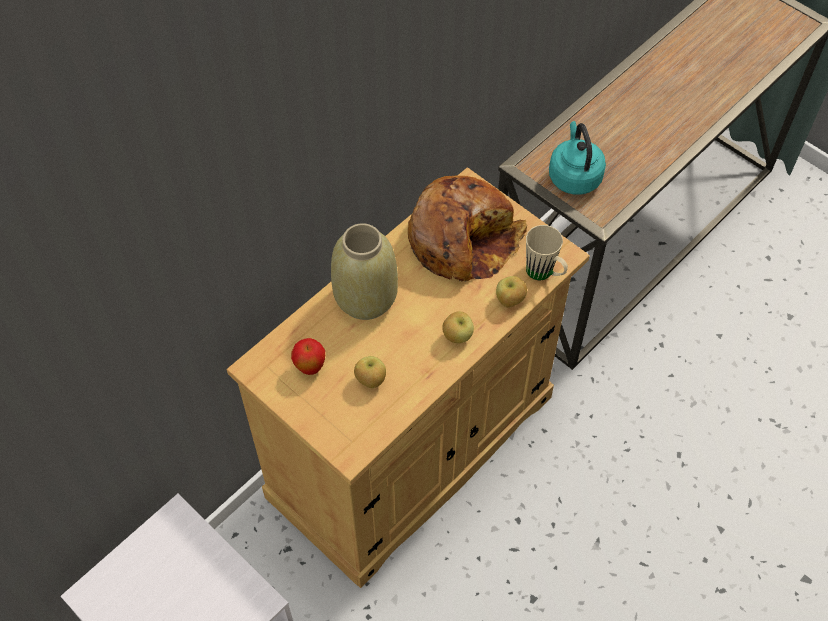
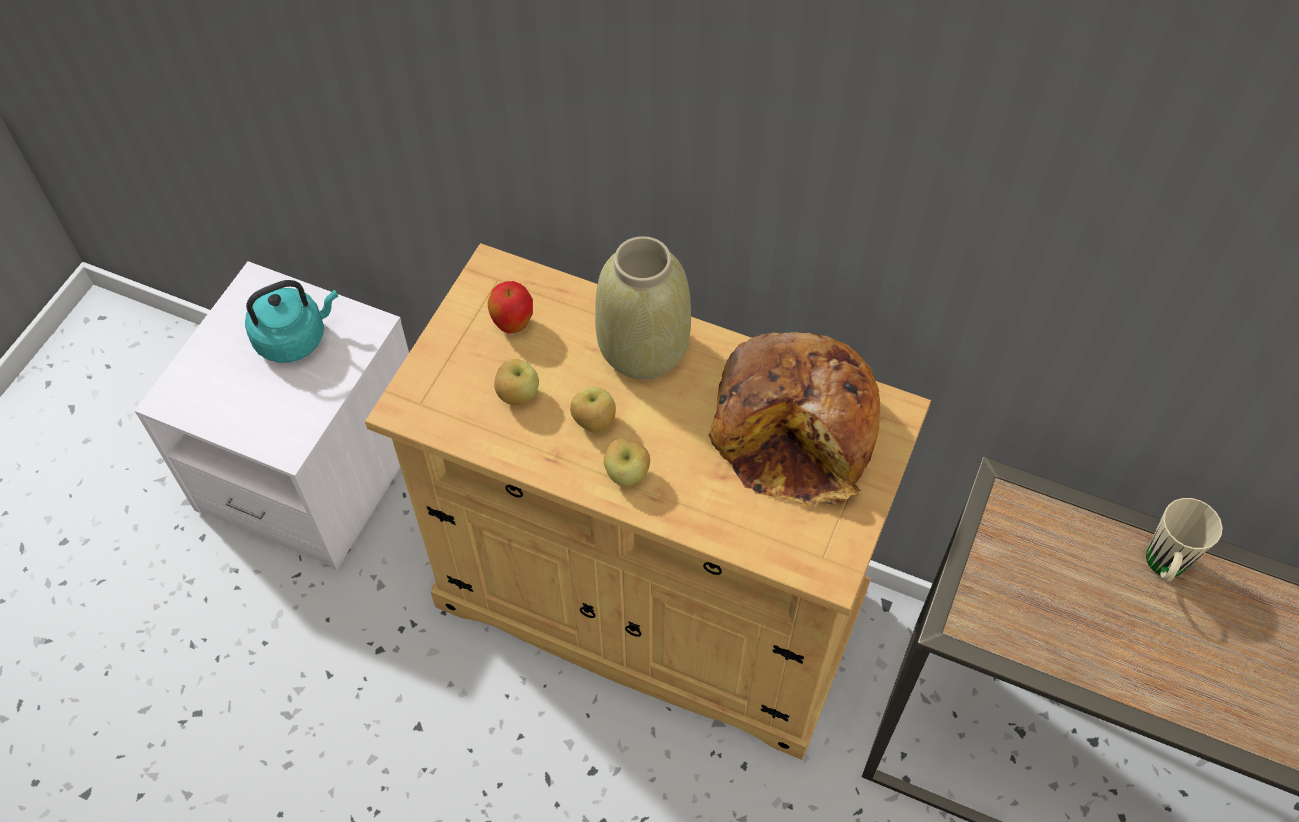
camera: 70 degrees right, 0 degrees up
(510, 301) = (715, 523): apple -> apple (593, 423)
(544, 274) = (783, 555): beige mug -> beige mug (1162, 569)
(574, 176) = (1022, 564): turquoise kettle -> turquoise kettle (295, 338)

